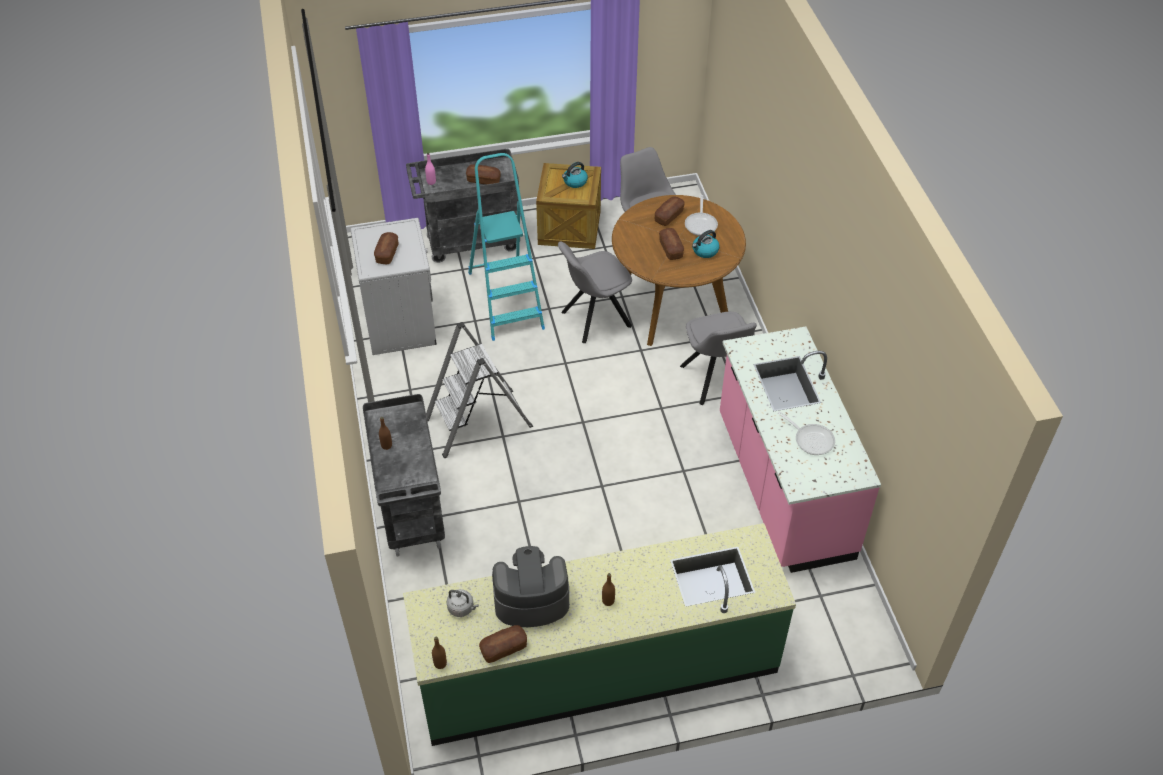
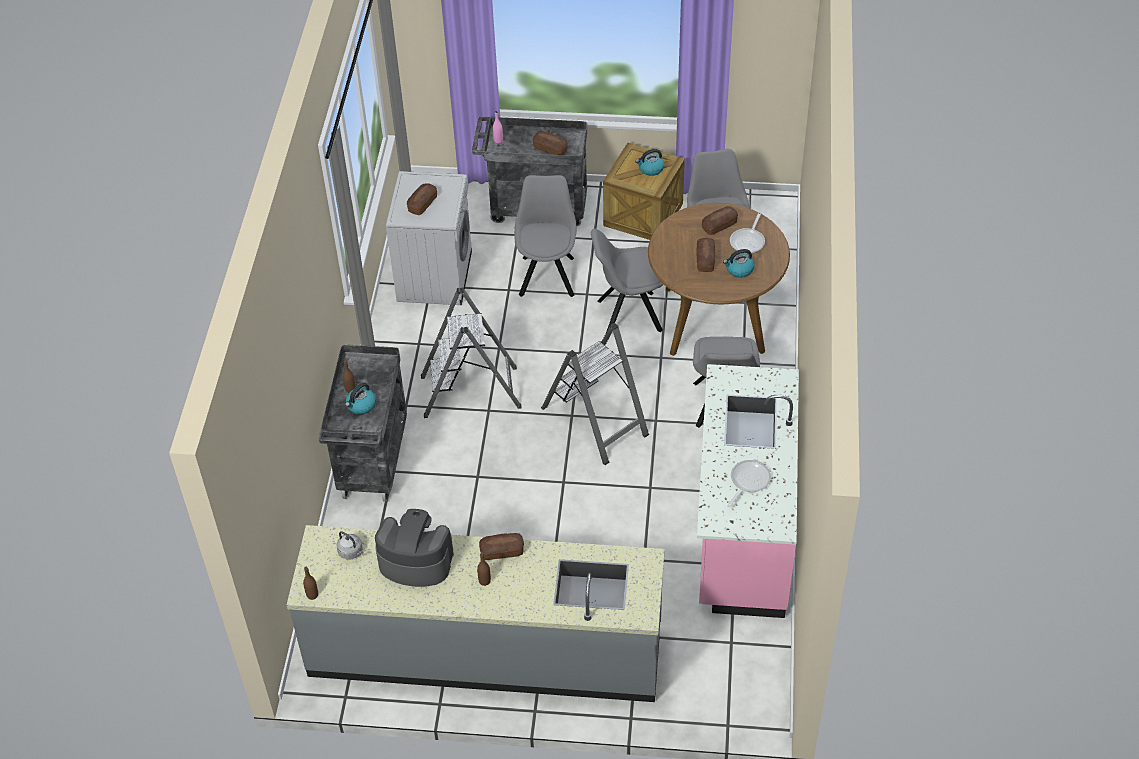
camera: 20 degrees right, 0 degrees up
(404, 459) = (361, 405): none -> kettle
(503, 648) = (373, 597): bread -> bread (502, 551)
(506, 300) = (547, 276): turquoise step ladder -> grey chair
(597, 668) = (485, 650): green counter -> grey counter
(607, 422) = (595, 421): none -> grey step ladder
(811, 439) = (748, 481): frying pan -> frying pan turned 120 degrees counterclockwise

